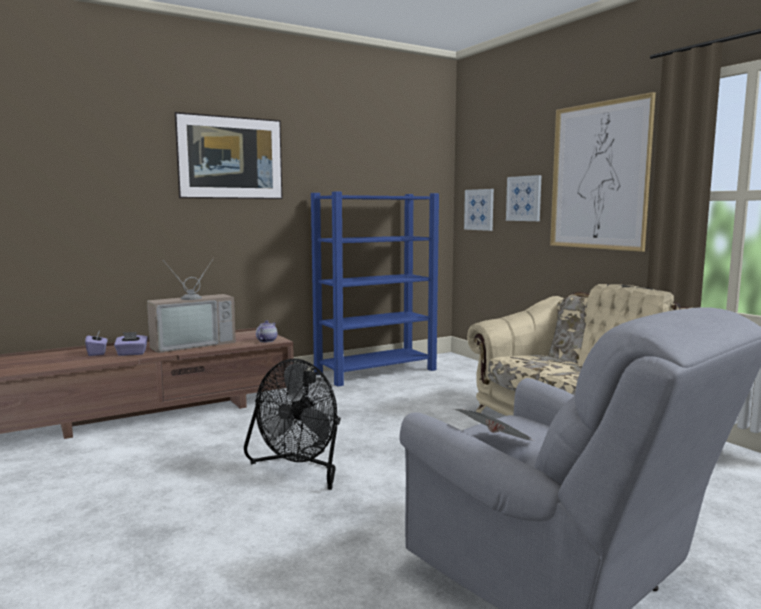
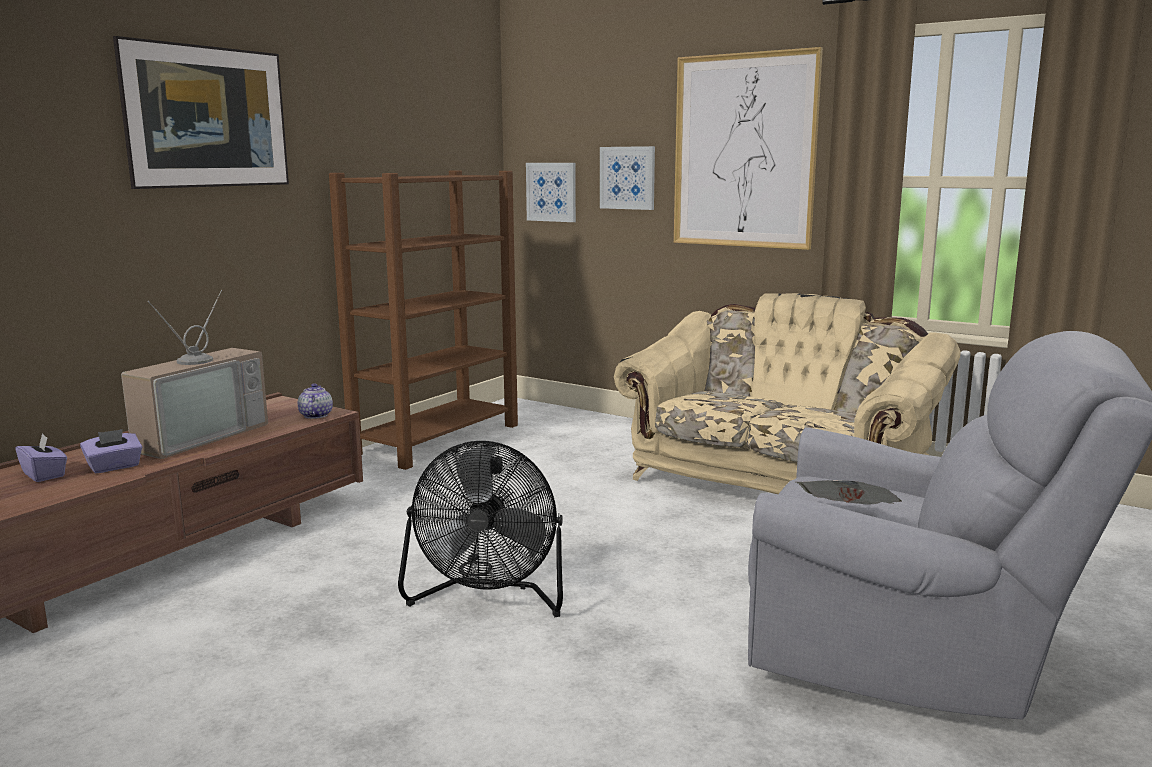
camera: 25 degrees left, 5 degrees up
(376, 372) = (437, 439): blue bookcase -> brown bookcase

